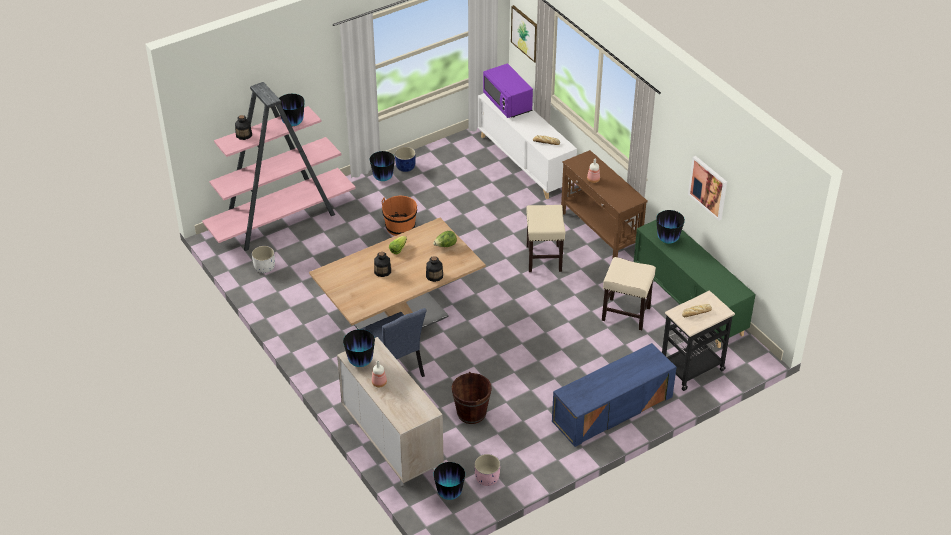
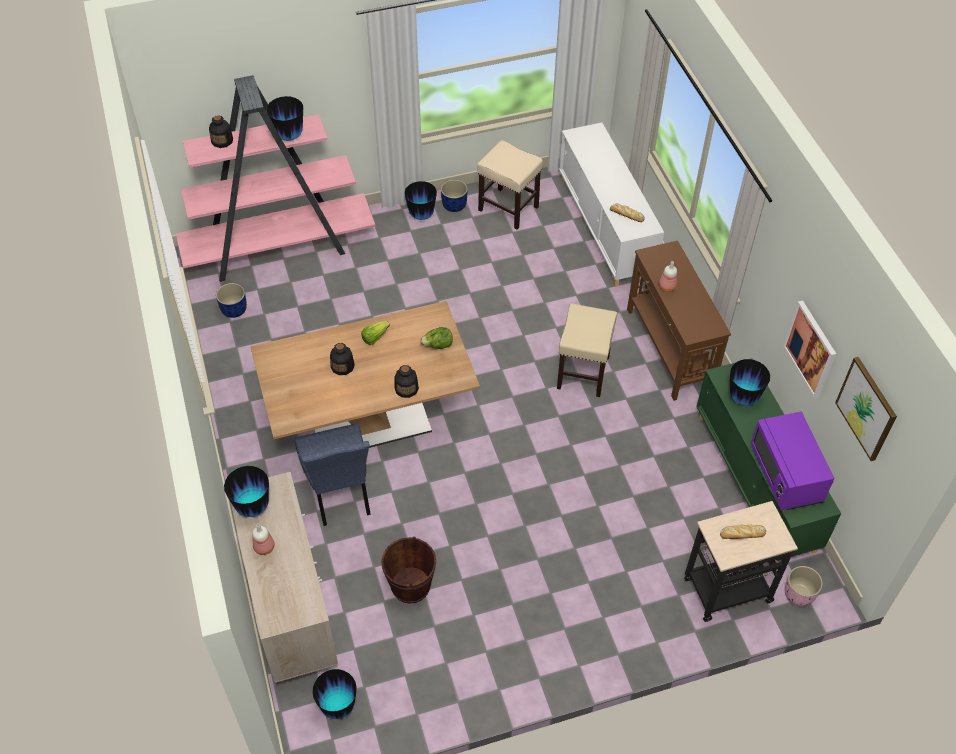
camera: 15 degrees right, 10 degrees up
(264, 267) = (234, 309): white planter -> blue planter
(400, 226) = (418, 287): orange bucket -> none
(487, 479) = (395, 695): pink planter -> pink planter (798, 595)
(508, 103) = (596, 149): purple microwave -> purple microwave (786, 475)
(525, 33) = (634, 61): picture -> picture (866, 408)
(612, 410) = (598, 628): blue bench -> none
(625, 314) = (663, 481): beige stool -> beige stool (507, 208)

